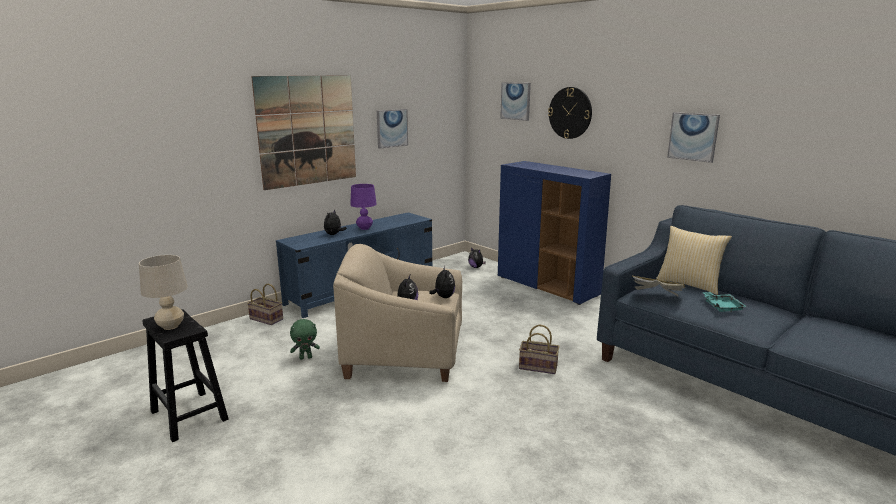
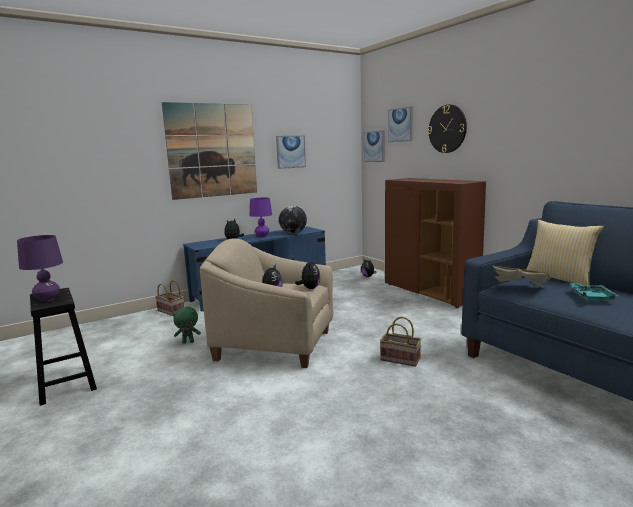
camera: 10 degrees right, 5 degrees down
(171, 326) = (47, 299): beige table lamp -> purple table lamp
(398, 223) = (293, 233): none -> globe
(547, 286) = (430, 292): blue cabinet -> brown cabinet
(693, 136) = (564, 136): picture -> picture (374, 146)

